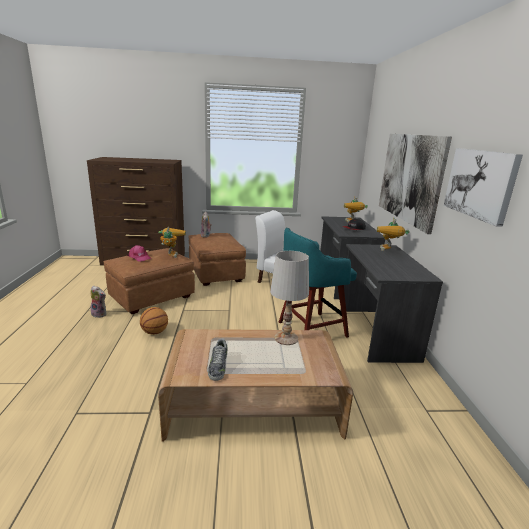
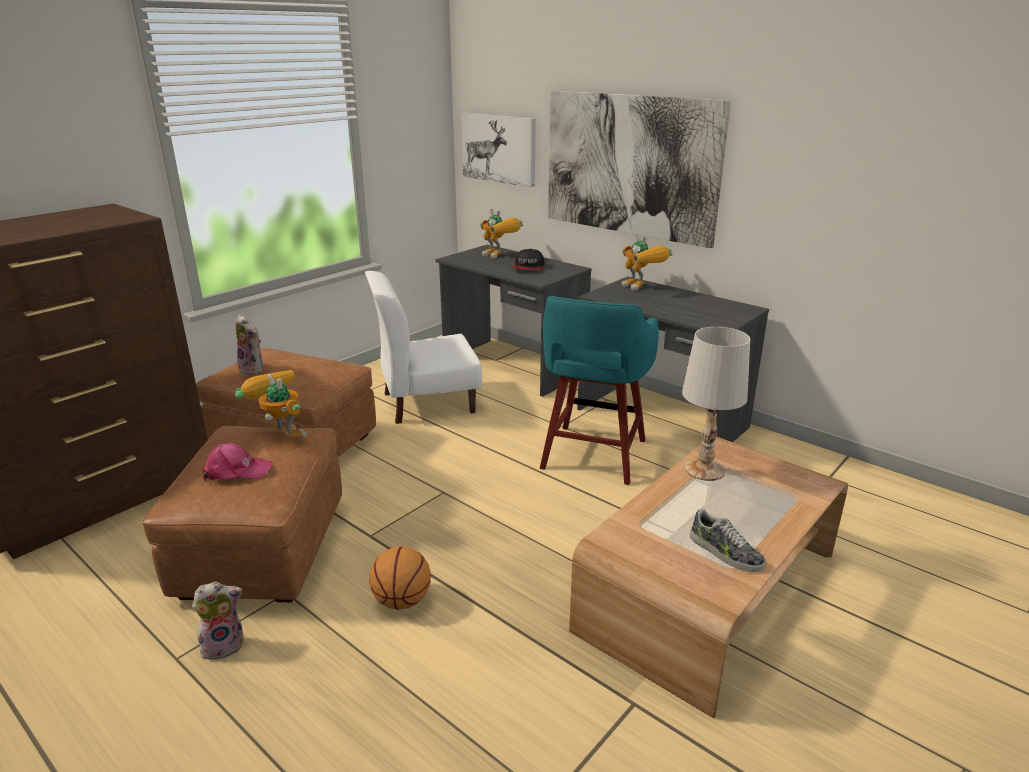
camera: 45 degrees left, 5 degrees up
(480, 184) = (812, 167): picture -> picture (499, 148)

